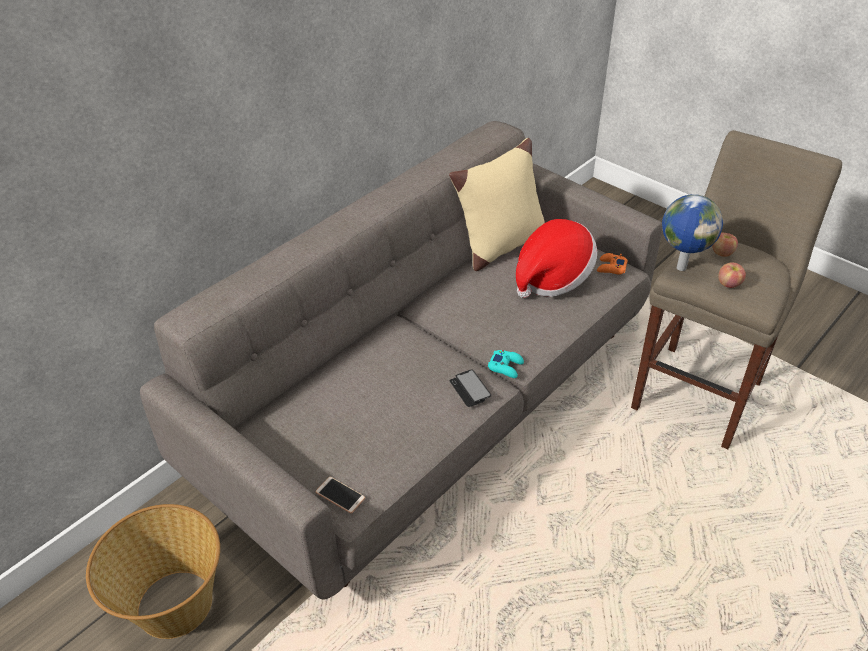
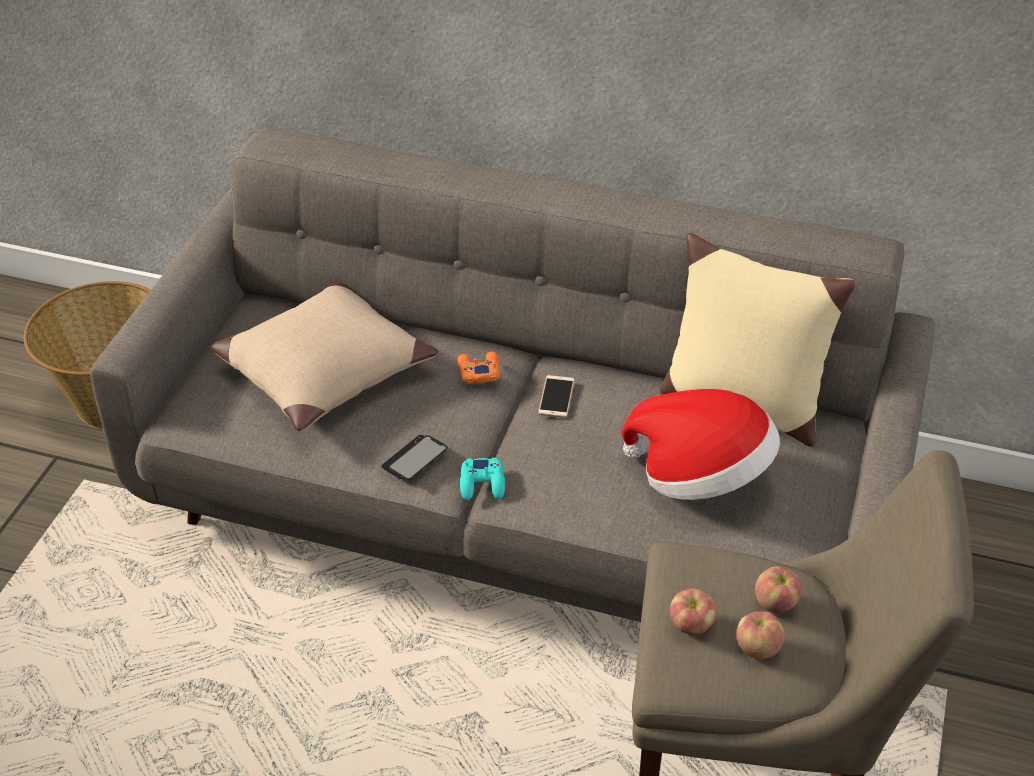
camera: 65 degrees right, 0 degrees up
(340, 495) = (189, 404): phone -> phone (556, 397)
(355, 408) = (324, 369): none -> beige pillow
(611, 267) = (786, 542): orange game controller -> orange game controller (478, 371)
(680, 267) = (698, 557): globe -> none
(751, 268) = (757, 648): none -> apple

